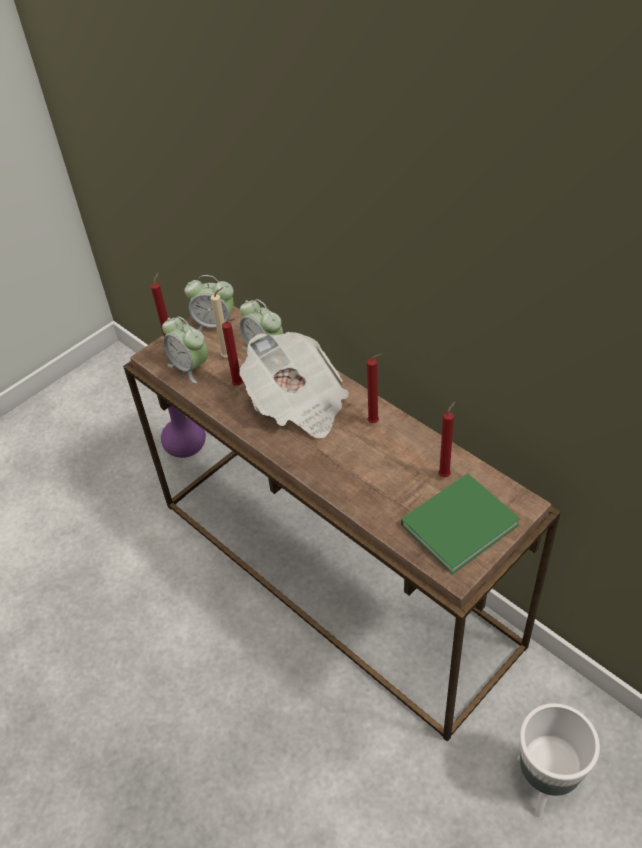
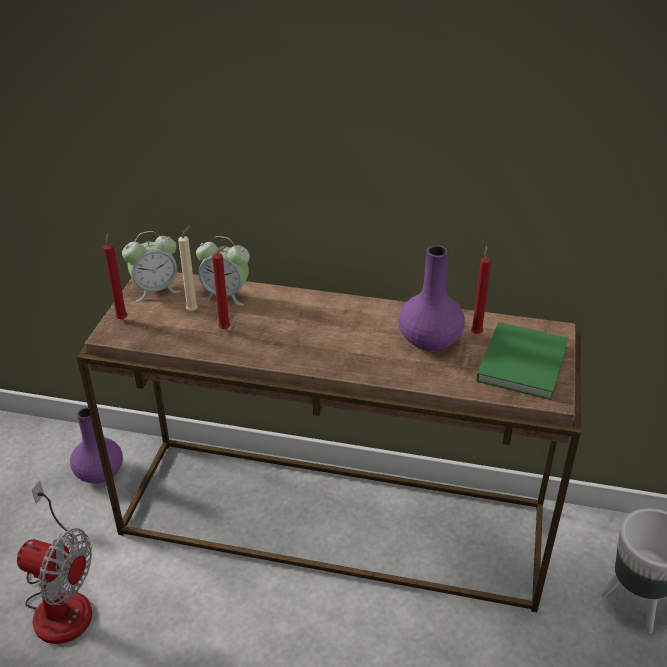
camera: 35 degrees left, 10 degrees down
(100, 541) = (61, 600): none -> fan
(190, 367) = (161, 331): alarm clock -> none
(297, 404) = (298, 325): newspaper -> none
(375, 422) = (381, 316): red candle -> none
(395, 464) = (428, 340): none -> purple vase

